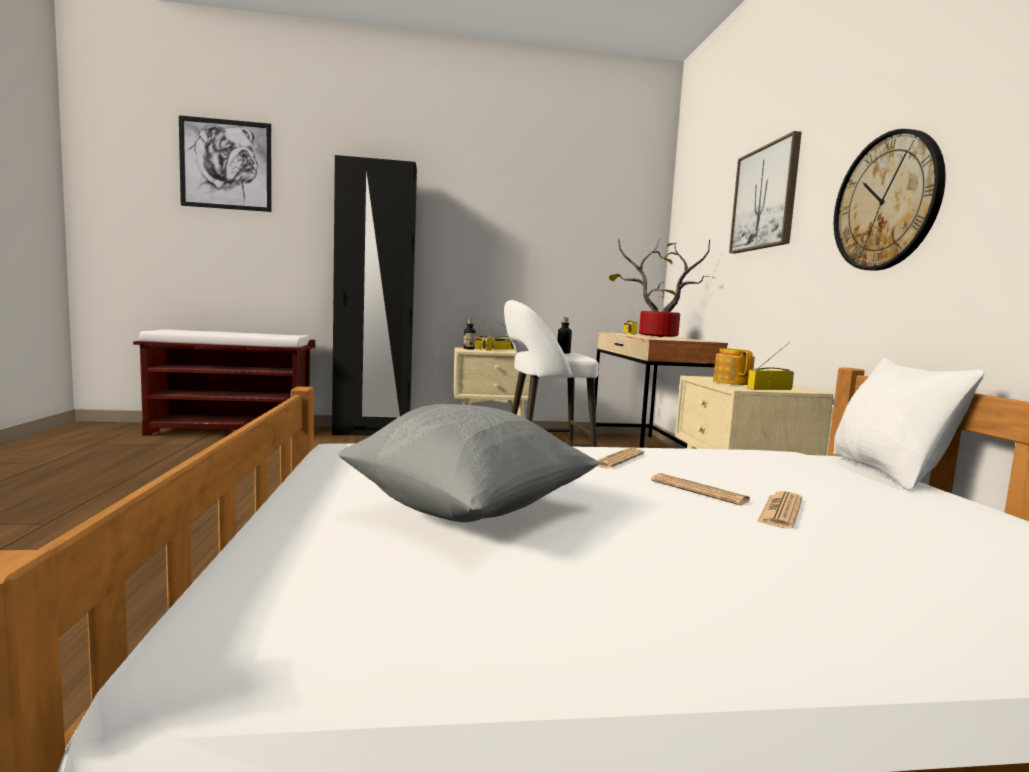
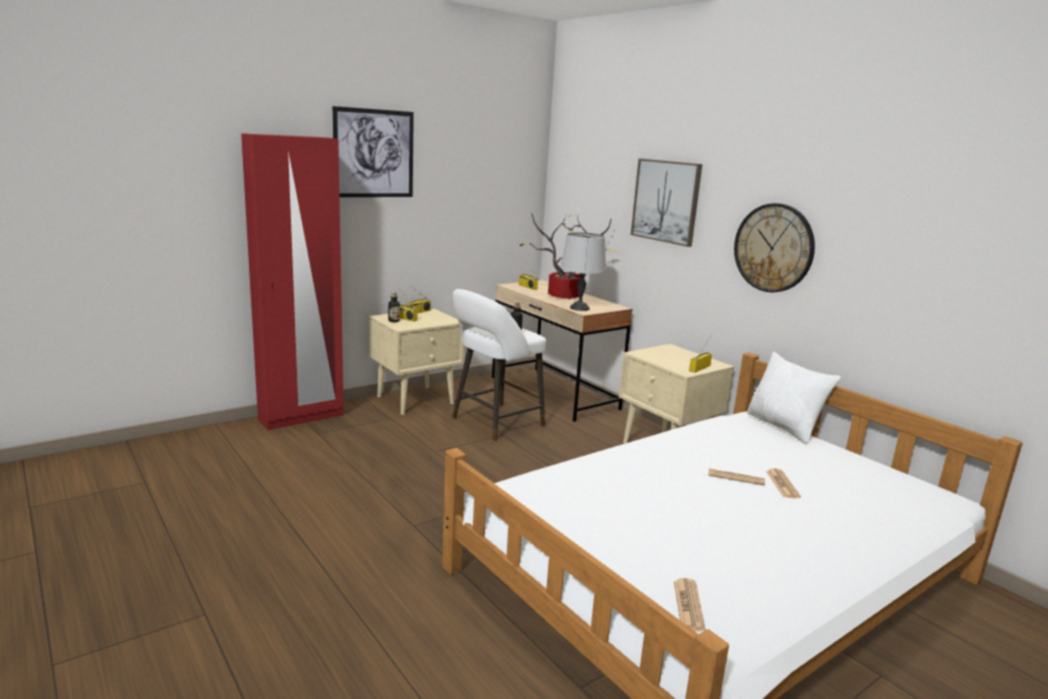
camera: 30 degrees left, 10 degrees up
(226, 164) = (94, 137): picture -> picture (374, 153)
(232, 431) = (152, 449): brown bench -> none
(372, 432) = (301, 417): black wardrobe -> red wardrobe
(471, 511) = (673, 533): grey pillow -> none
(617, 459) = (666, 457): newspaper -> newspaper (688, 605)
(656, 338) = (579, 308): none -> grey table lamp
(732, 382) = (668, 360): teapot -> none

